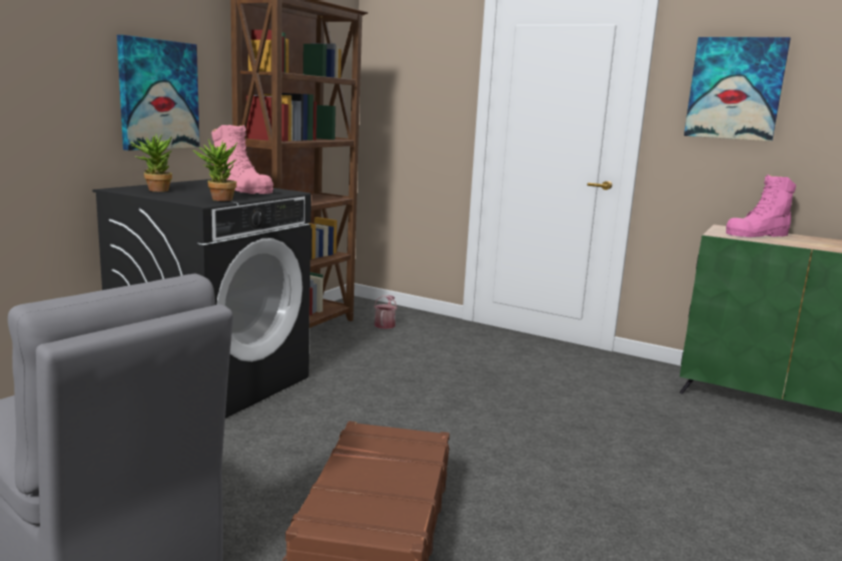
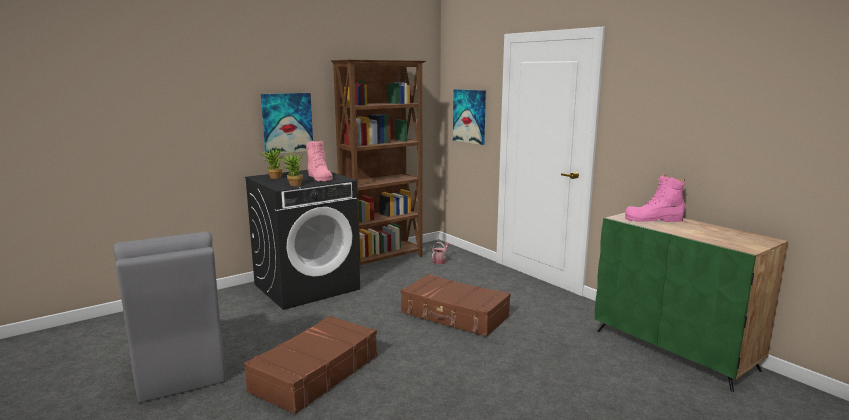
camera: 25 degrees right, 0 degrees up
(488, 397) = (454, 315): none -> brown suitcase
(735, 89) = (652, 108): picture -> picture (470, 116)

